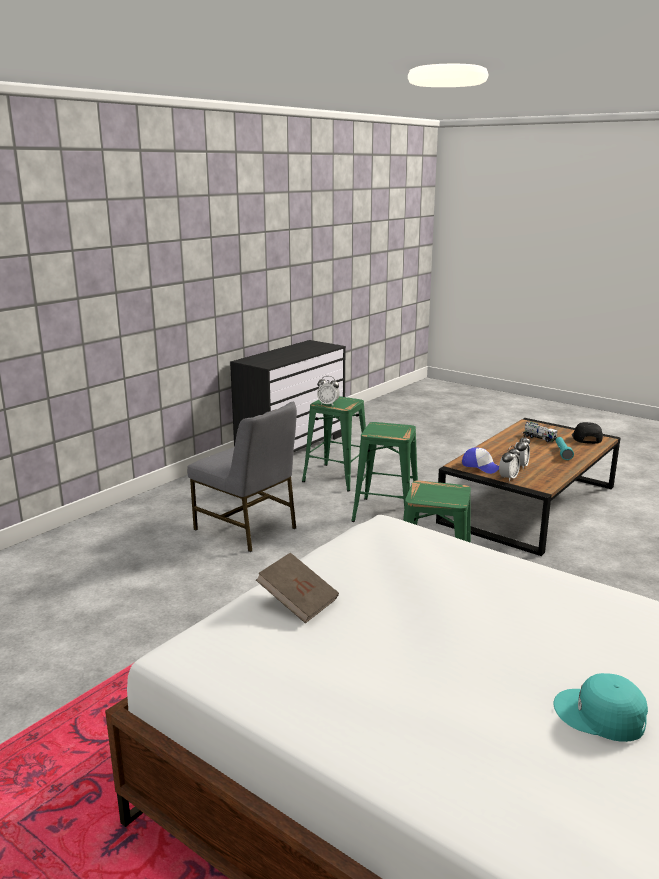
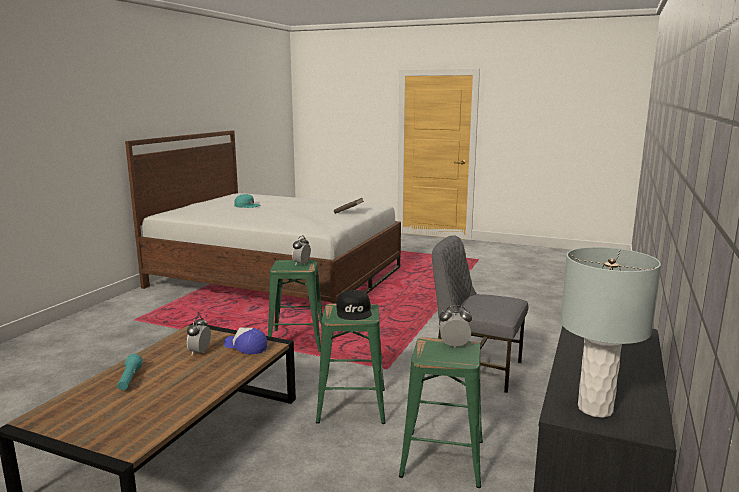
camera: 165 degrees right, 5 degrees down
(319, 346) = (596, 408): none -> grey table lamp
(508, 478) = (221, 336): alarm clock -> alarm clock (301, 264)
(539, 438) = (140, 407): toy truck -> none
(586, 437) = (60, 418): black cap -> black cap (354, 311)

